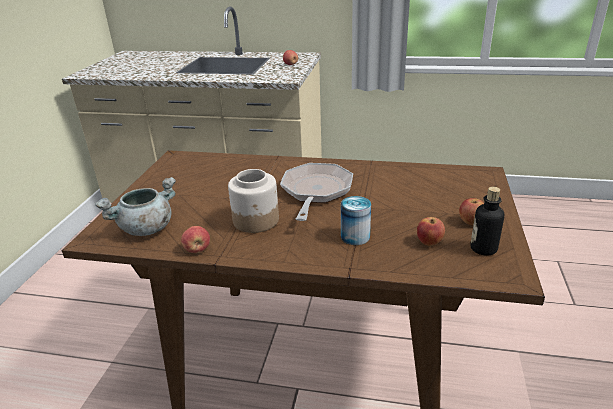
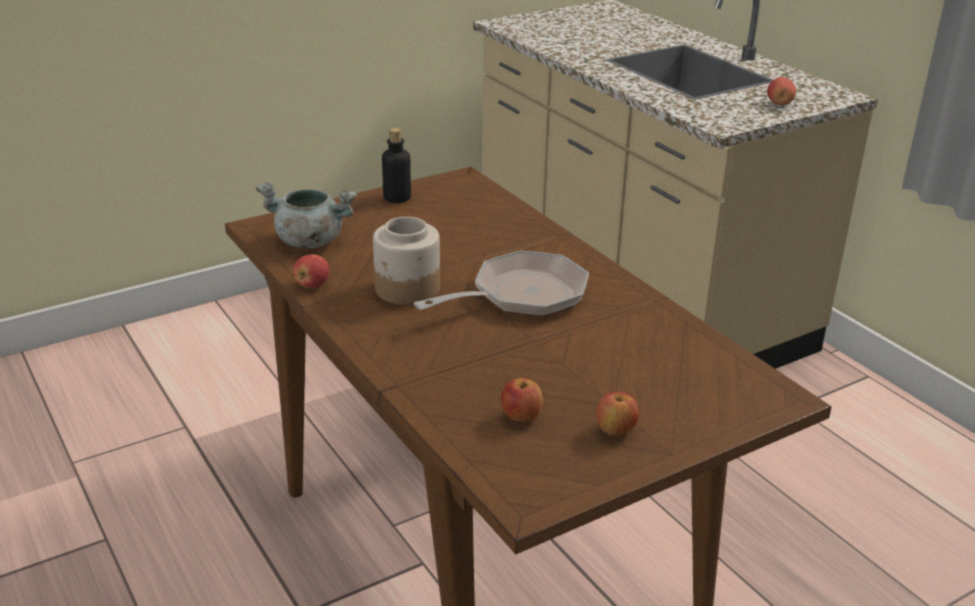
camera: 45 degrees right, 0 degrees up
(355, 236) = (462, 362): can -> none
(483, 248) = (562, 461): bottle -> bottle (397, 198)

